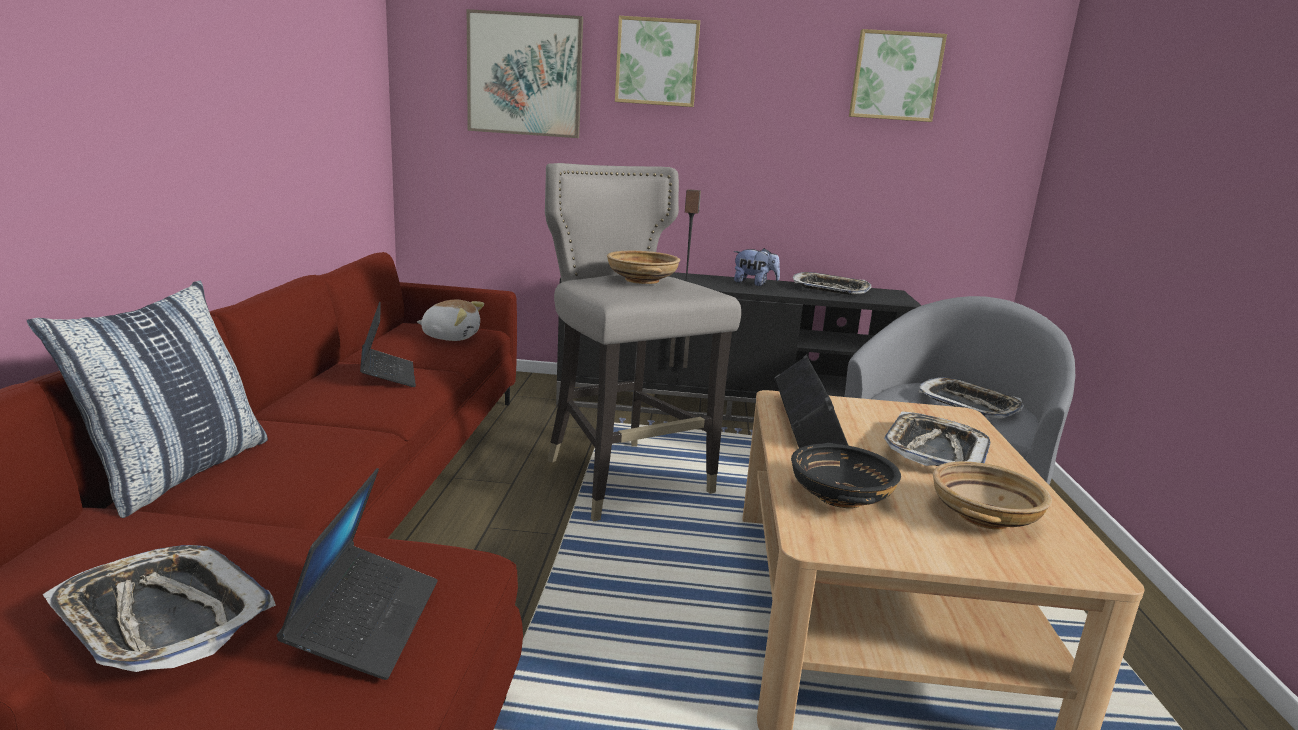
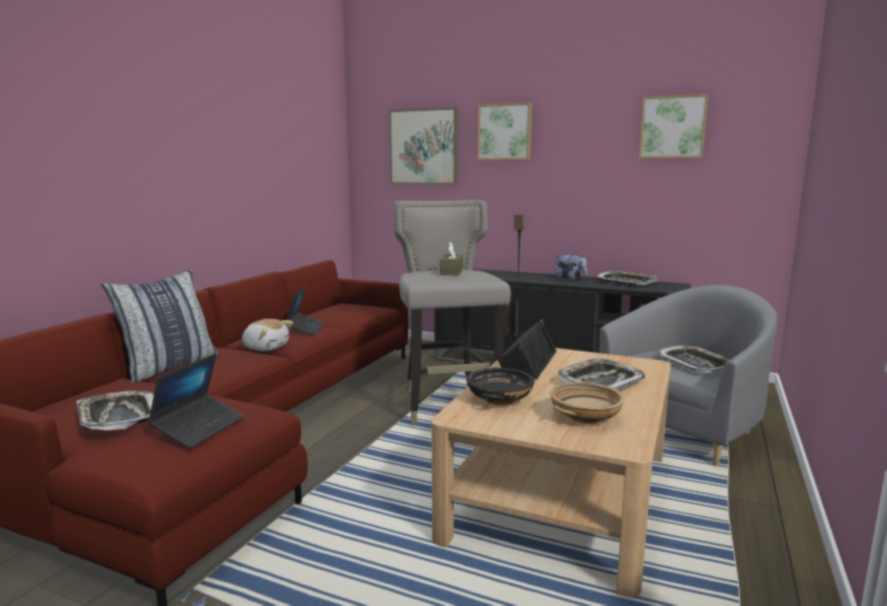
camera: 20 degrees right, 5 degrees down
(451, 337) = (359, 311): plush toy -> plush toy (266, 347)
(642, 280) = (451, 272): beige bowl -> brown tissue box

